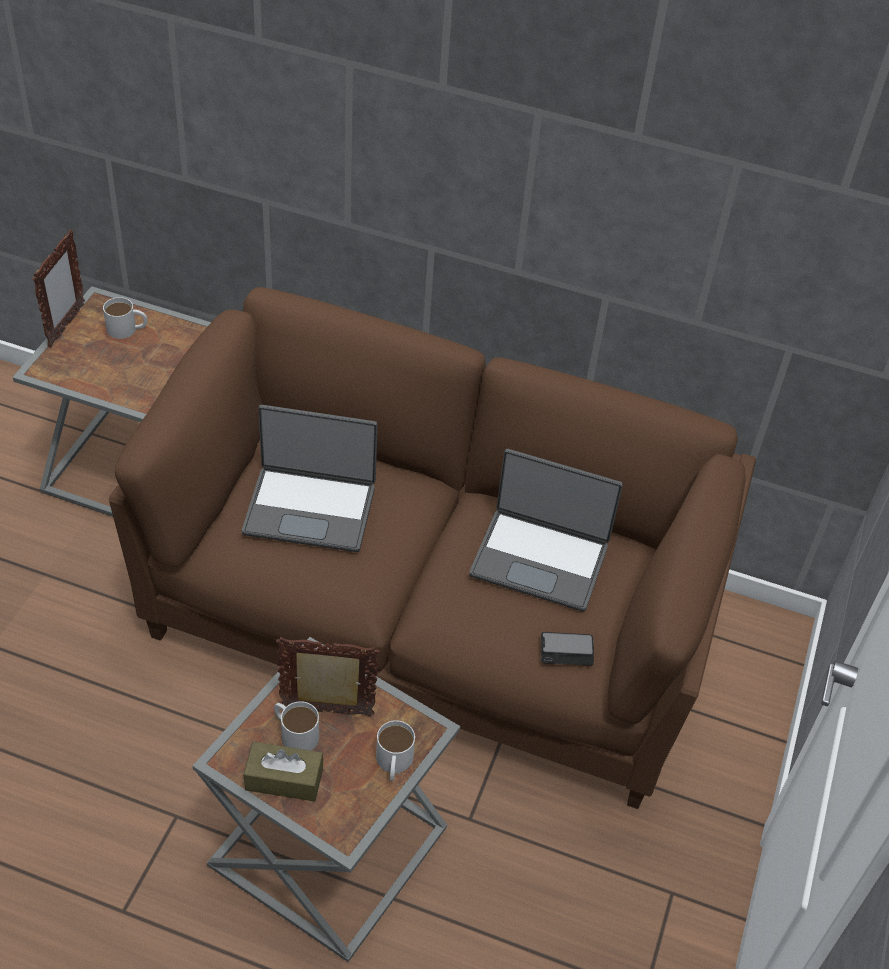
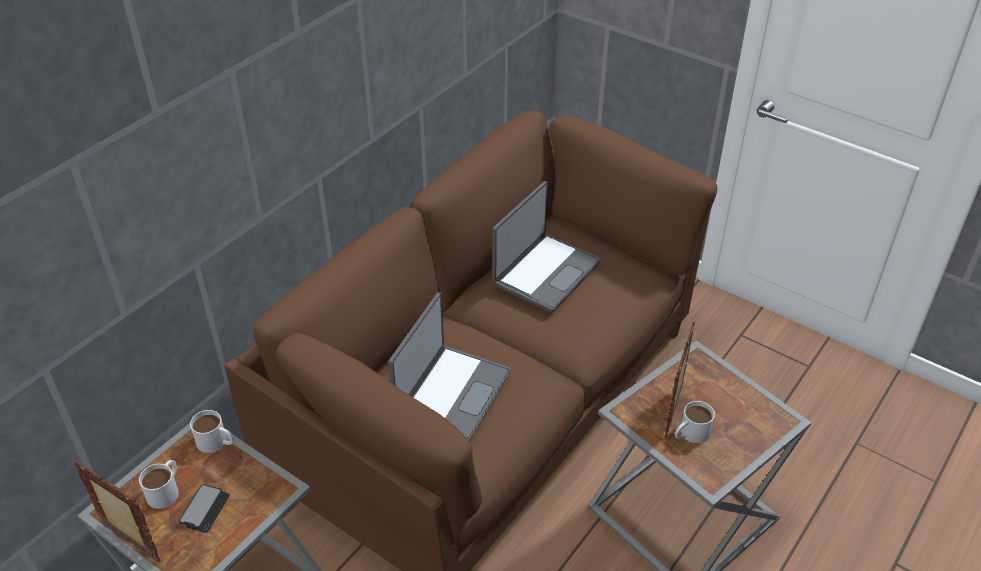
camera: 70 degrees left, 5 degrees down
(284, 779) = (732, 447): brown tissue box -> none
(393, 763) = (725, 381): white mug -> white mug (217, 442)
(567, 650) = (629, 279): phone -> phone (205, 509)

